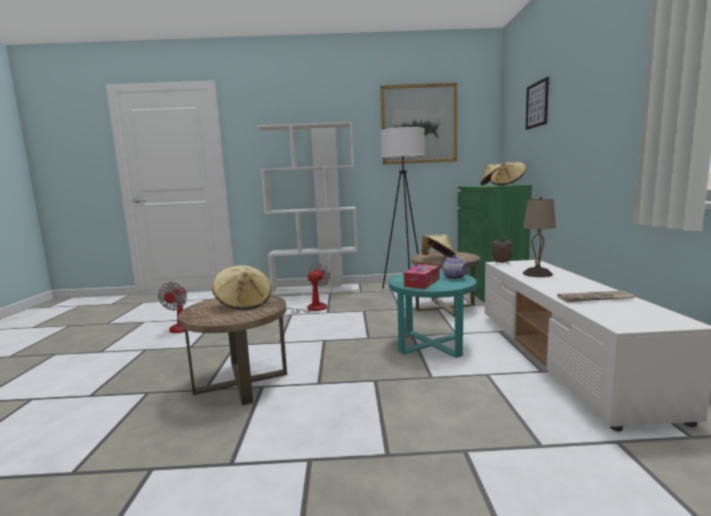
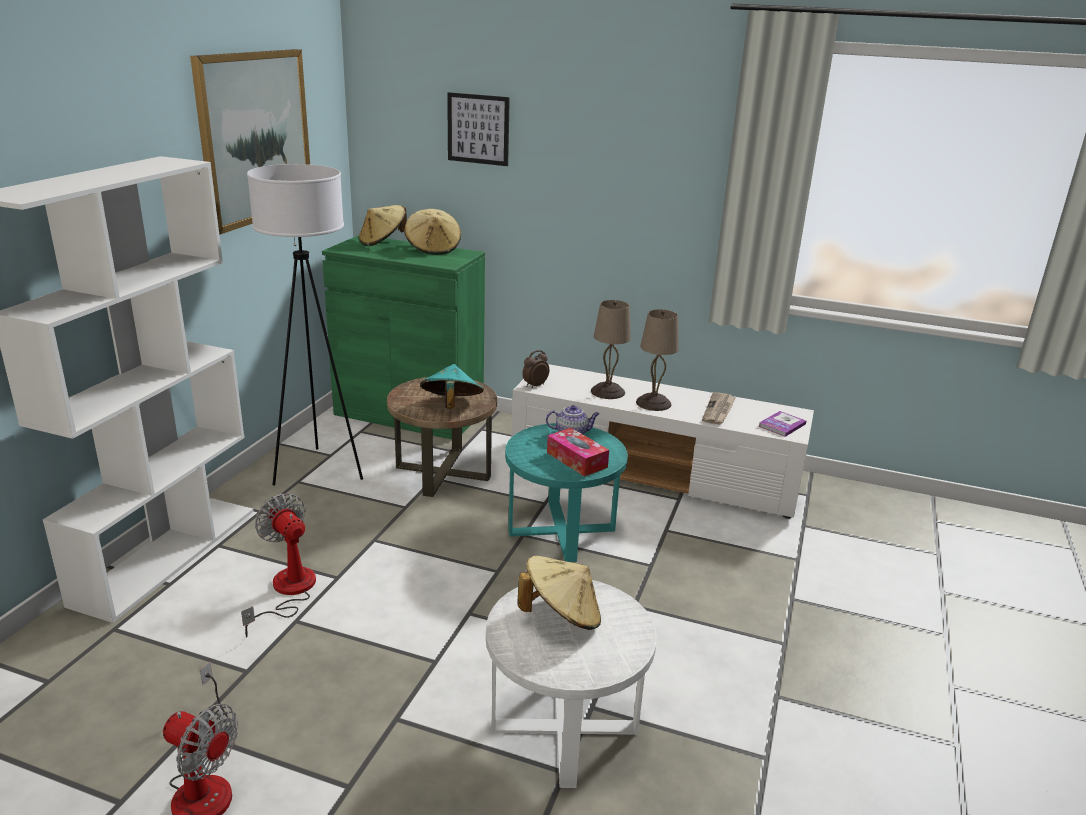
camera: 70 degrees left, 15 degrees up
(241, 382) = (564, 727): brown side table -> white side table
(438, 259) = (451, 405): beige hat -> turquoise hat
(552, 284) = (654, 403): none -> beige table lamp
(631, 319) = (782, 425): none -> book

